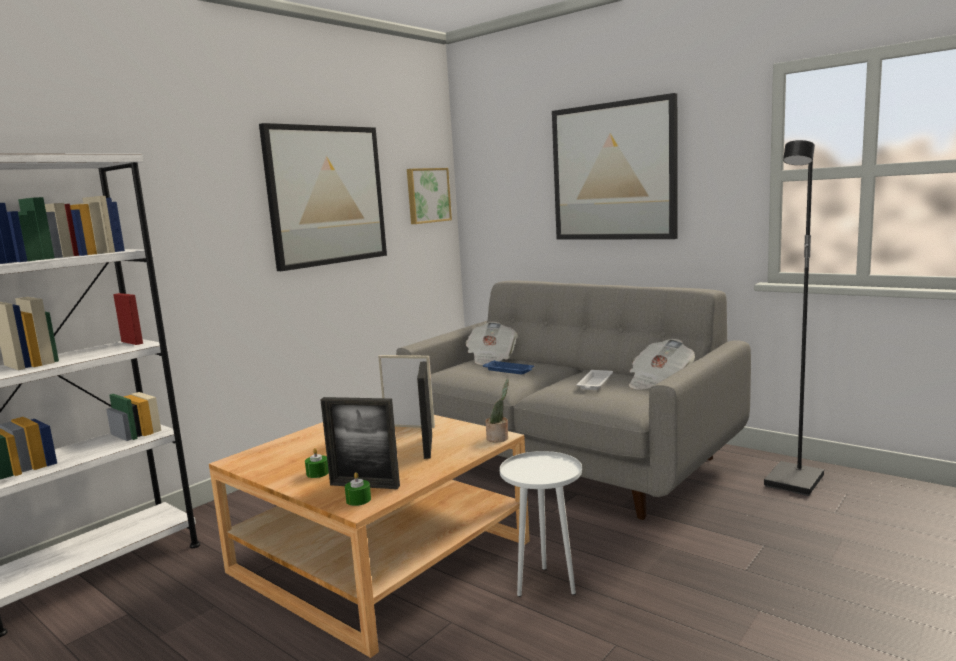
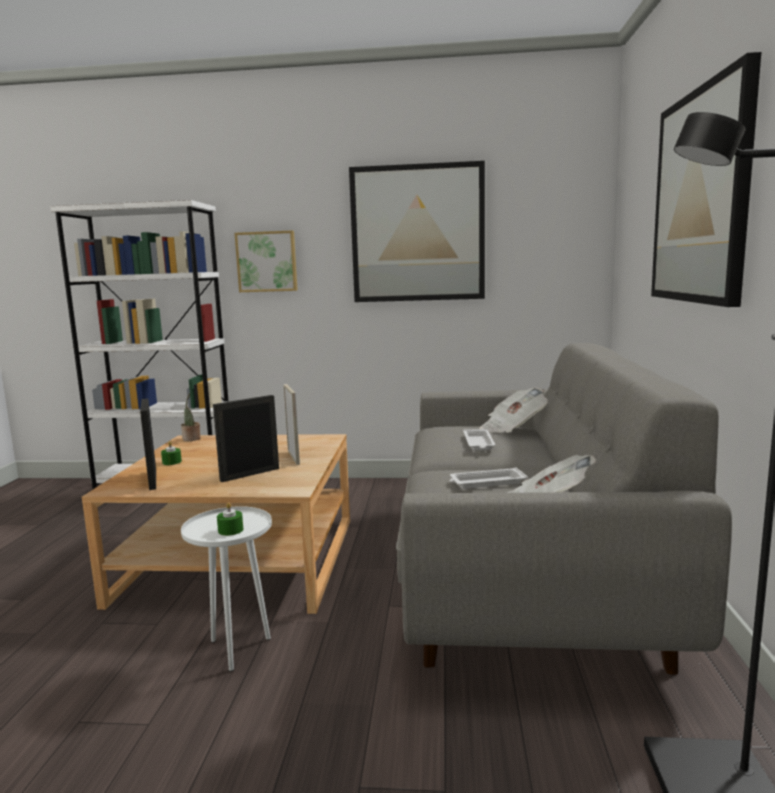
camera: 55 degrees right, 0 degrees up
(358, 500) = (123, 485): green candle -> green candle (230, 530)
(427, 195) = (562, 235): picture -> picture (267, 261)
(499, 438) = (289, 491): potted plant -> potted plant (191, 439)
(509, 370) = (478, 443): blue tray -> white tray

